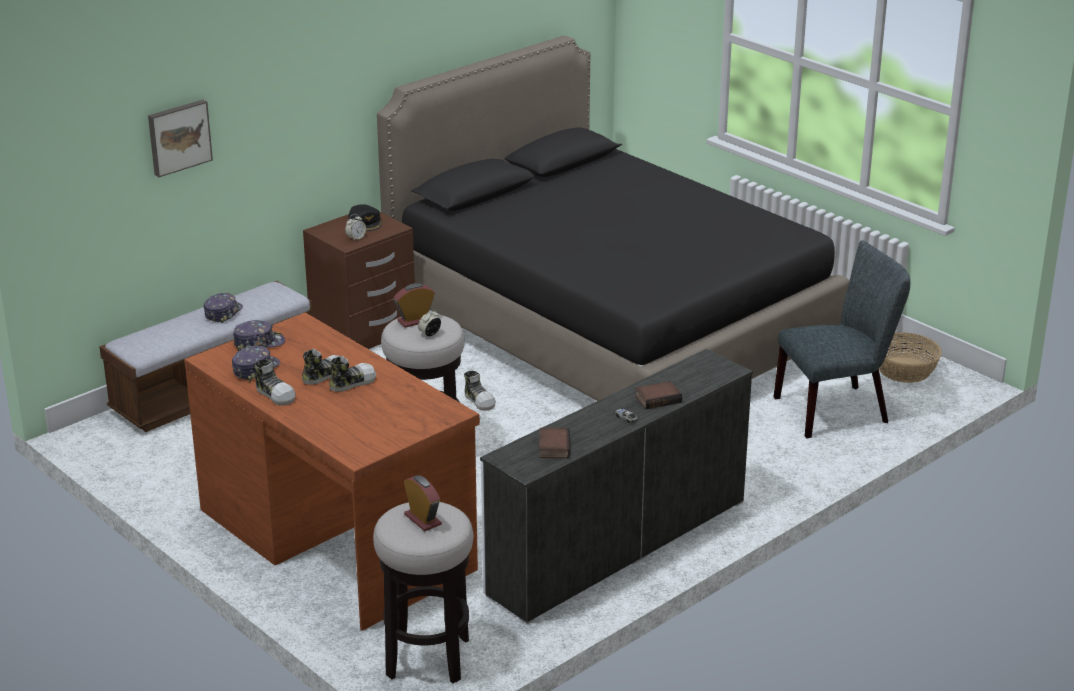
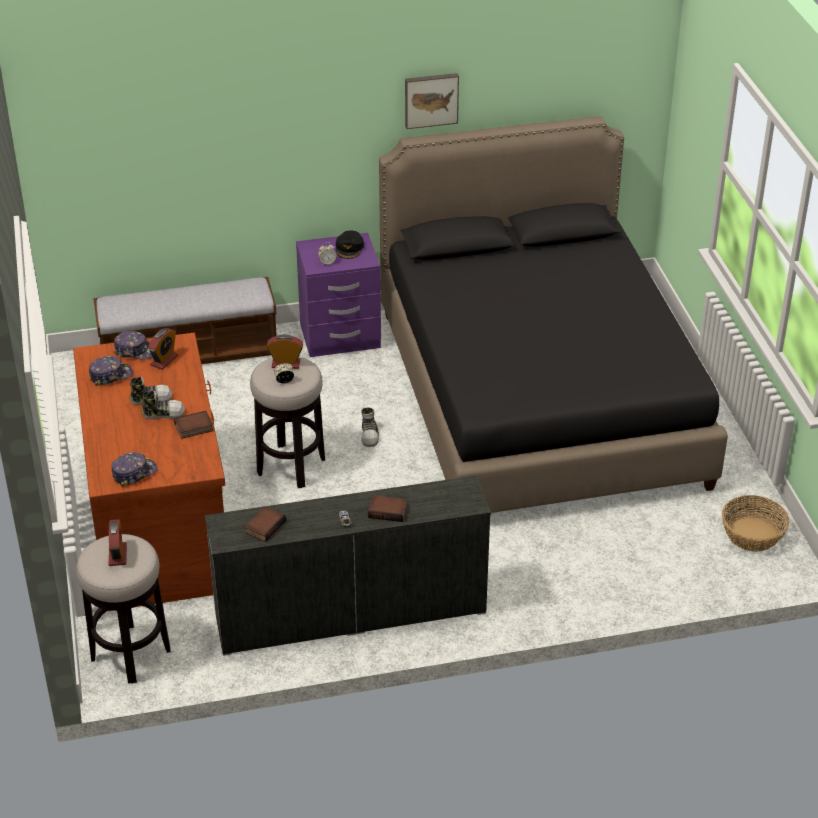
camera: 30 degrees right, 10 degrees up
(178, 137) = (175, 149): picture -> picture (431, 99)
(223, 313) = (198, 297): cap -> cap (134, 473)
(275, 394) = (102, 404): shoe -> none
(300, 342) = (164, 360): none -> alarm clock
(363, 333) = (340, 337): brown nightstand -> purple nightstand
(399, 385) = (193, 428): none -> book
(838, 409) = (653, 553): grey chair -> none

